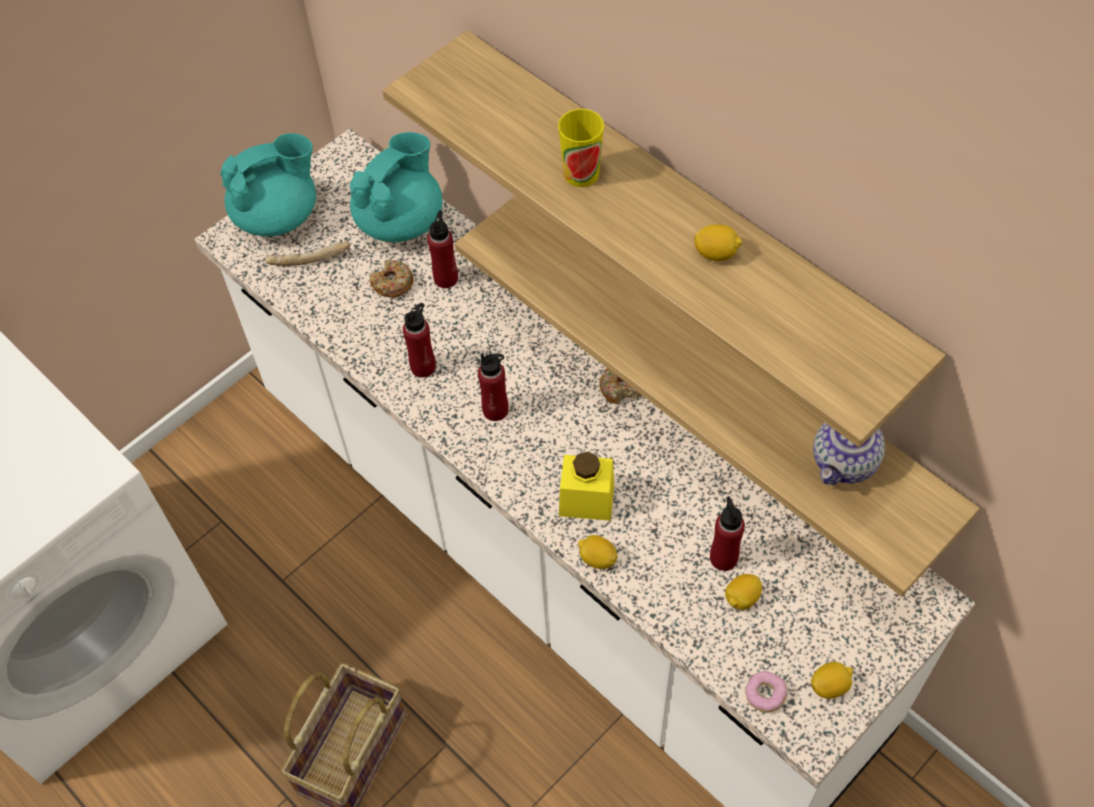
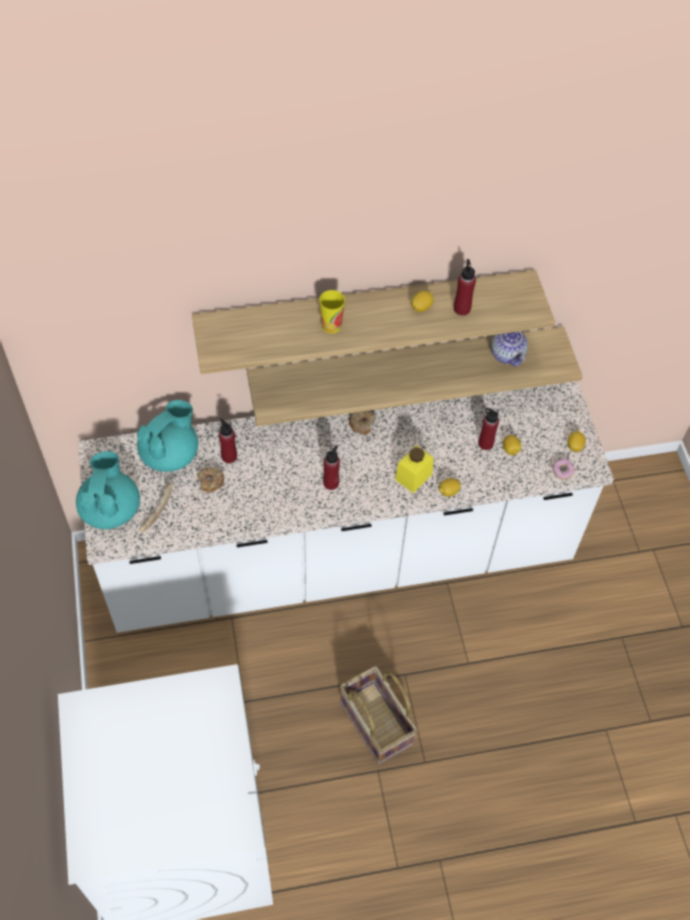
camera: 60 degrees left, 0 degrees up
(401, 221) = (170, 454): turquoise teapot -> turquoise teapot turned 60 degrees clockwise
(423, 367) = (277, 498): red bottle -> red bottle (462, 308)

